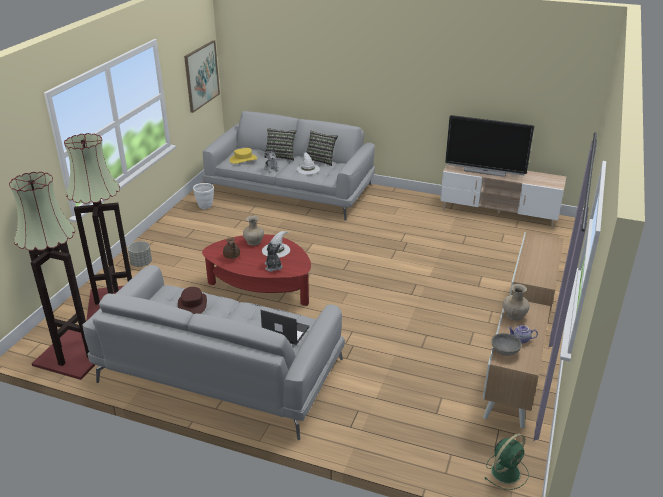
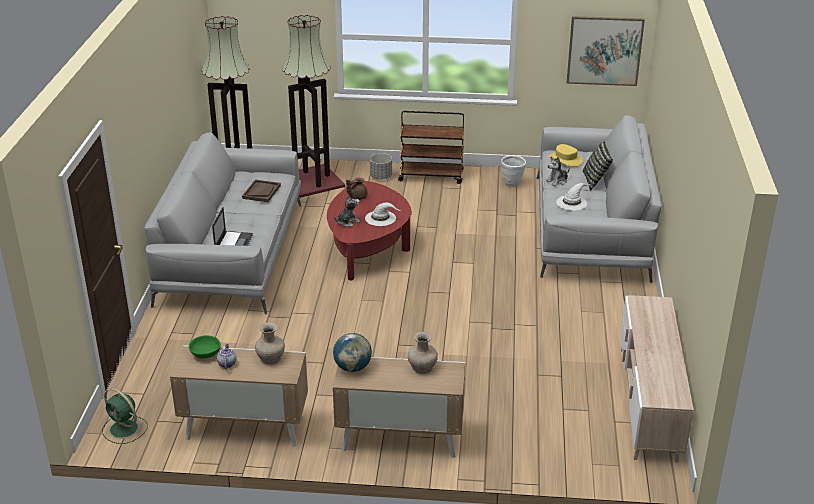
camera: 75 degrees right, 0 degrees up
(162, 238) = (431, 176): none -> brown cart
(192, 304) = (261, 192): brown hat -> brown tray
(254, 242) = (391, 203): beige vase -> beige vase (422, 368)
(321, 160) = (605, 207): pillow -> none
(485, 171) = (653, 330): television -> none
(505, 350) = (206, 354): grey bowl -> green bowl
(529, 277) = (352, 367): none -> globe

